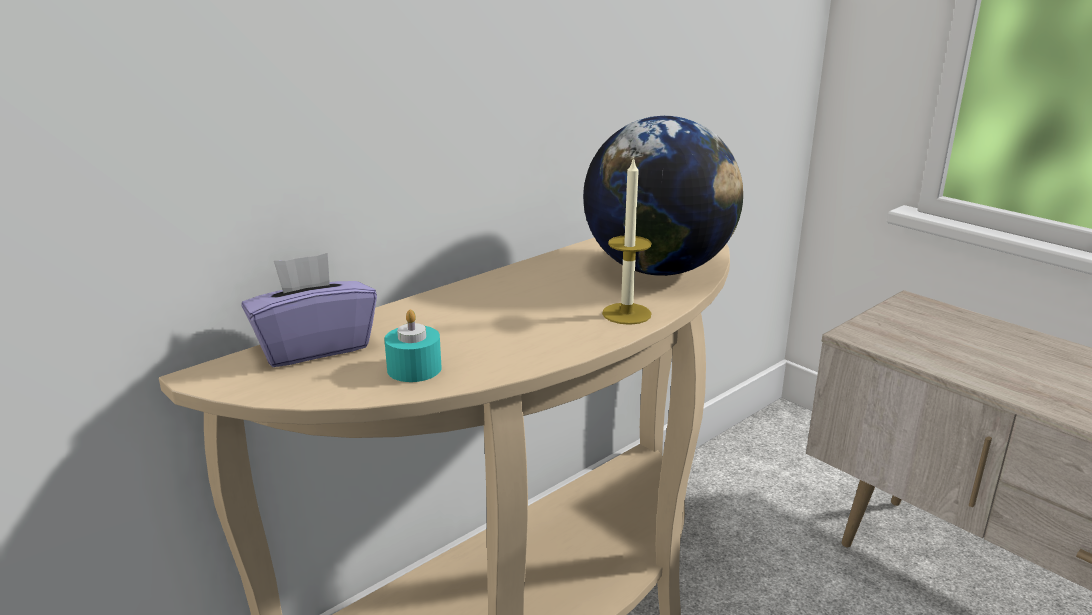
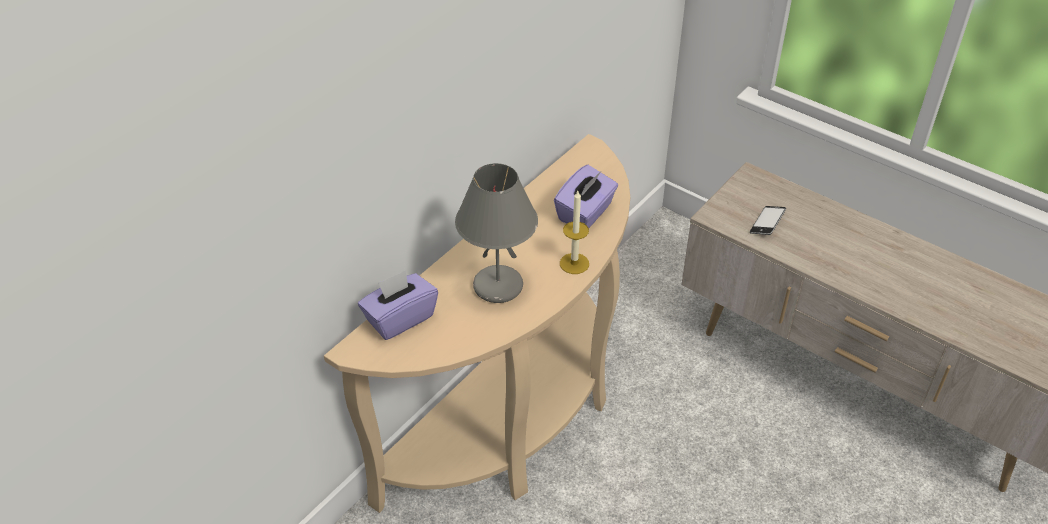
camera: 10 degrees left, 20 degrees up
(414, 368) = (466, 330): turquoise candle -> none
(491, 327) = (497, 287): none -> grey table lamp
(657, 269) = (585, 213): globe -> purple tissue box
(944, 348) = (767, 223): none -> phone

